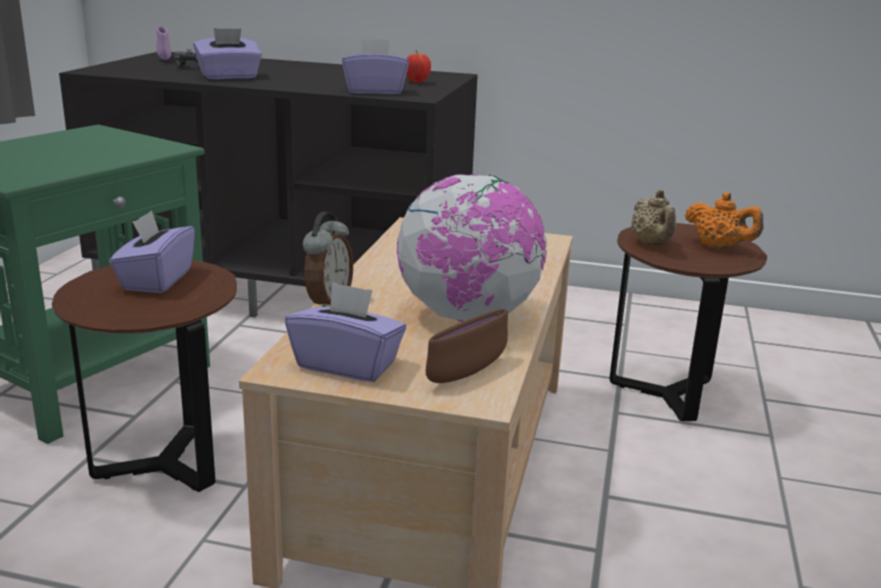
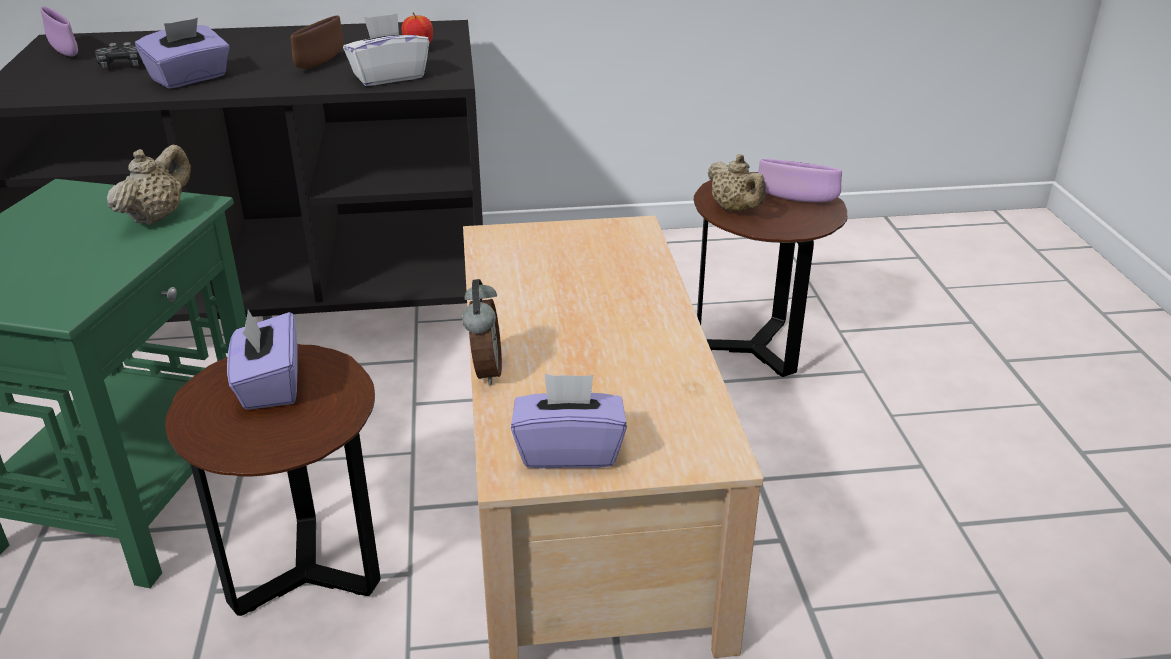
camera: 20 degrees left, 10 degrees up
(138, 149) = (157, 217): none -> beige teapot
(374, 91) = (388, 77): purple tissue box -> white tissue box
(467, 373) = (686, 429): brown bowl -> brown bowl (320, 63)
(468, 316) = (635, 354): globe -> none
(719, 247) = (796, 199): orange teapot -> purple bowl

